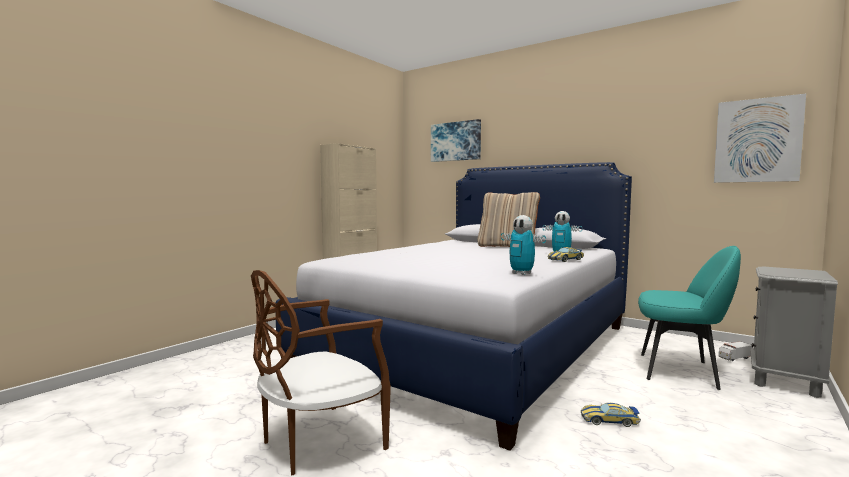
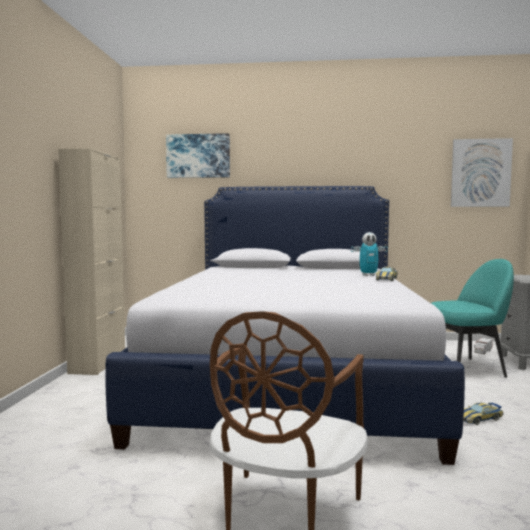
camera: 30 degrees left, 0 degrees up
(507, 247) = (296, 271): beige pillow -> none
(521, 273) = (402, 294): toy robot -> none

